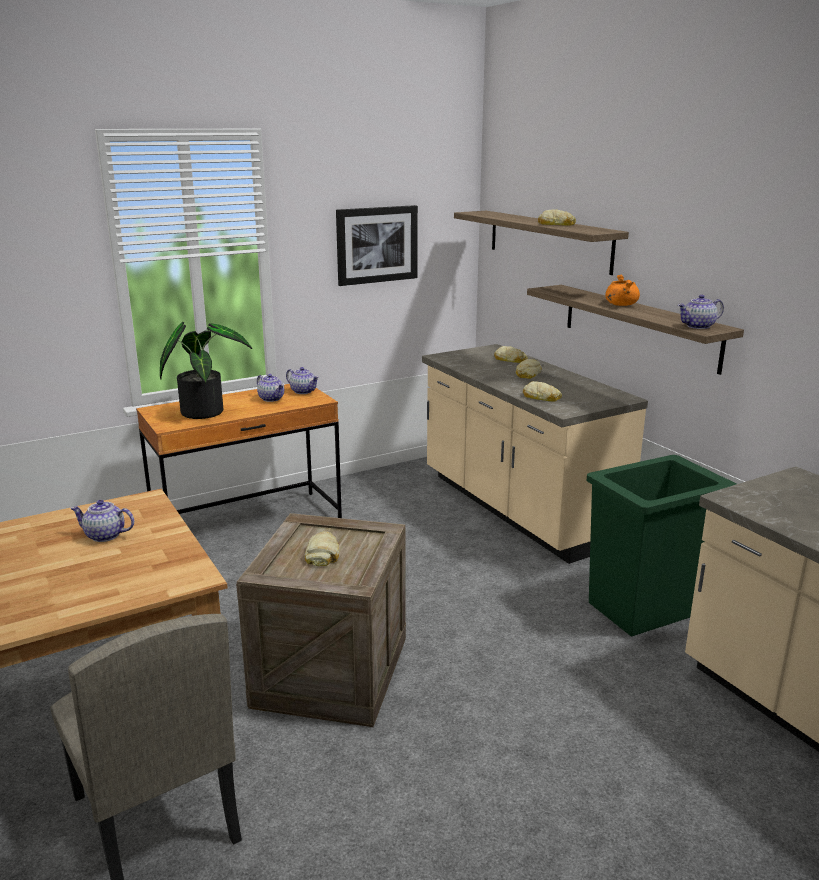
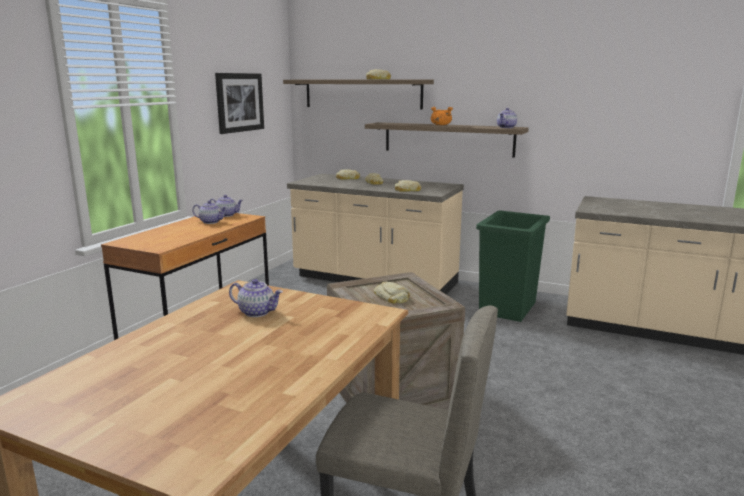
camera: 35 degrees left, 5 degrees down
(104, 536) = (257, 312): teapot -> teapot turned 135 degrees counterclockwise
(205, 411) = (170, 235): potted plant -> none

